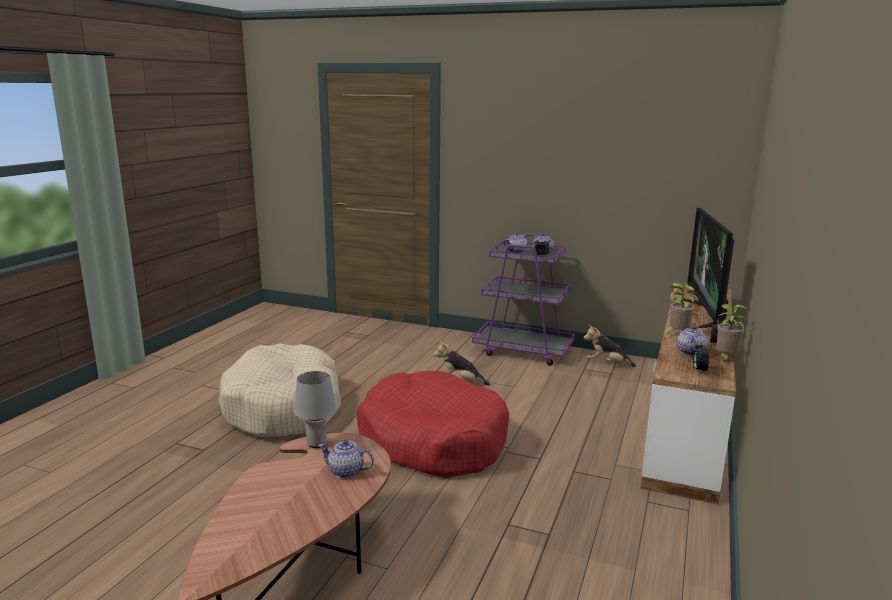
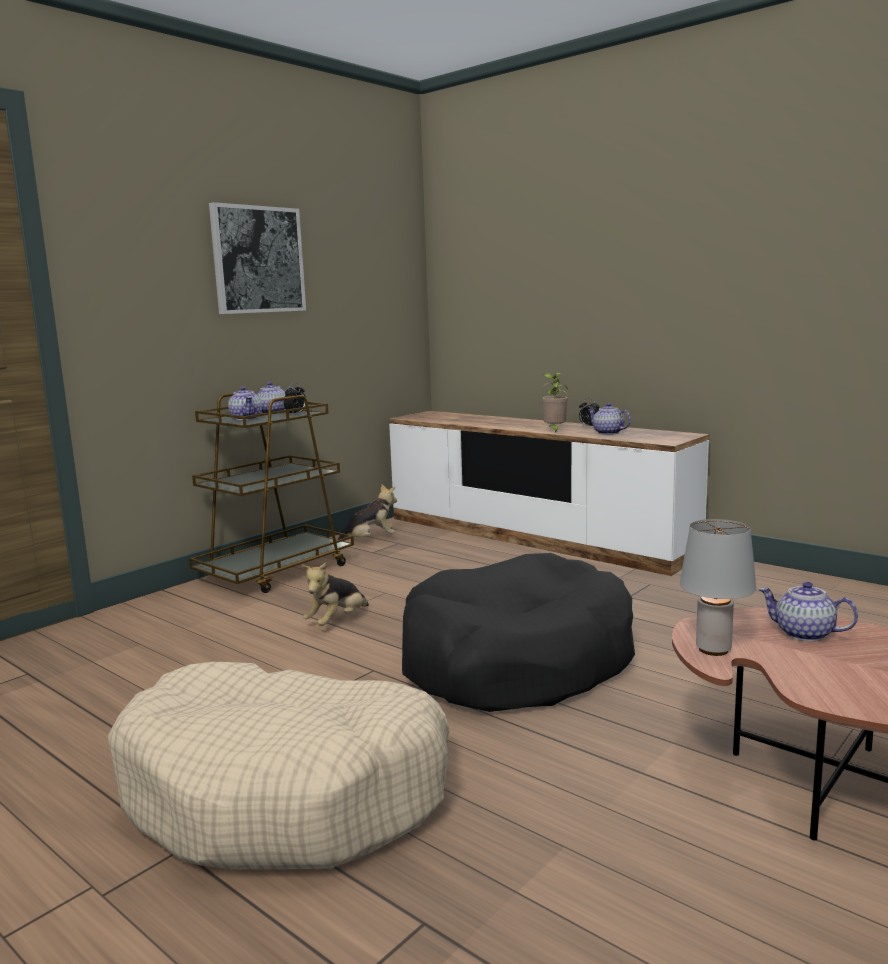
camera: 70 degrees left, 5 degrees down
(345, 471) = (803, 634): teapot -> teapot turned 90 degrees clockwise
(432, 440) = (516, 662): red dog bed -> black dog bed
(523, 351) = (276, 571): purple cart -> brown cart
(570, 151) = (257, 260): none -> picture
(607, 363) = (370, 540): plush toy -> plush toy turned 150 degrees counterclockwise
(699, 370) = (657, 435): alarm clock -> none
(706, 314) = (501, 421): television -> none
(725, 358) = (628, 428): potted plant -> none

